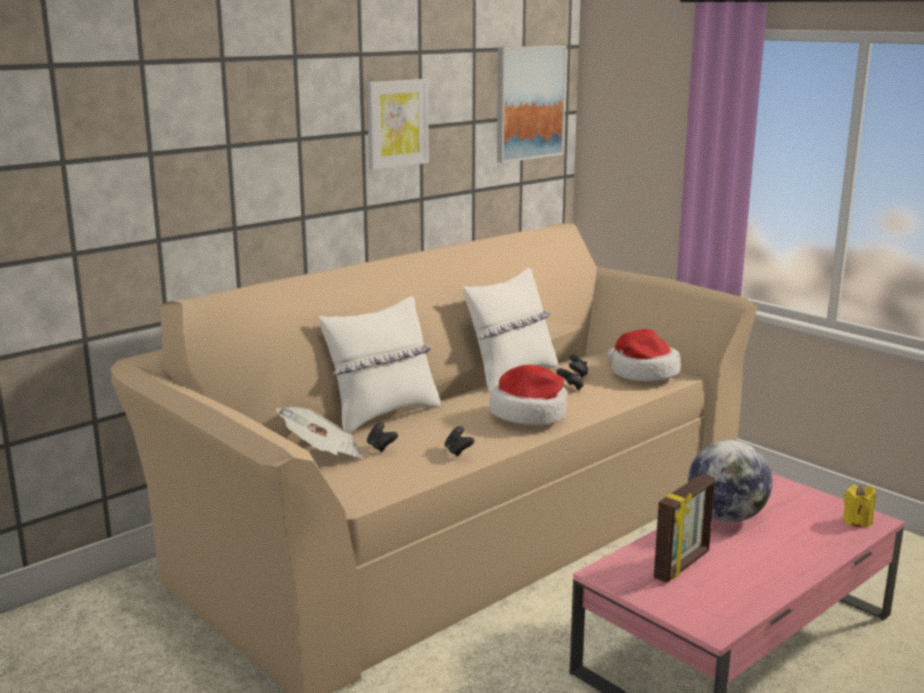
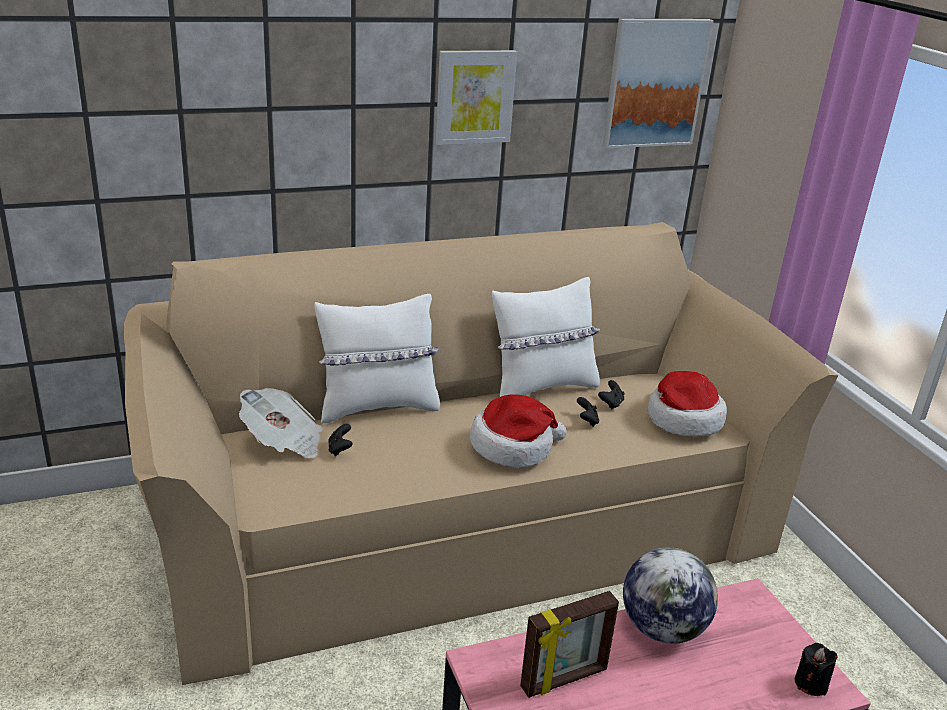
camera: 20 degrees right, 10 degrees up
(458, 451) = (405, 476): black game controller -> none
(857, 521) = (811, 684): yellow candle -> black candle

